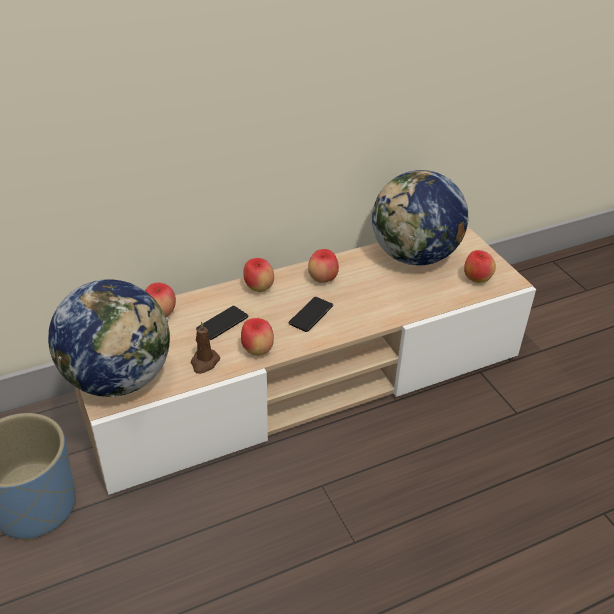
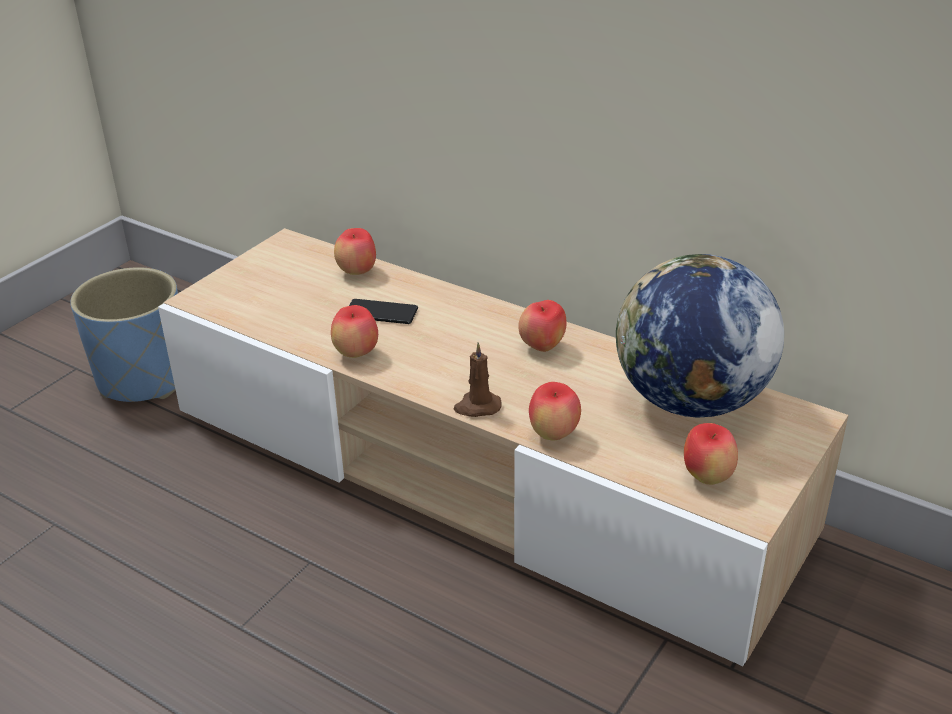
camera: 60 degrees right, 5 degrees down
(119, 378) = (235, 291): globe -> none
(204, 362) = (303, 328): brown candle -> brown candle (477, 407)
(259, 288) = (471, 310): apple -> apple (553, 434)
(311, 315) = (461, 364): phone -> none

